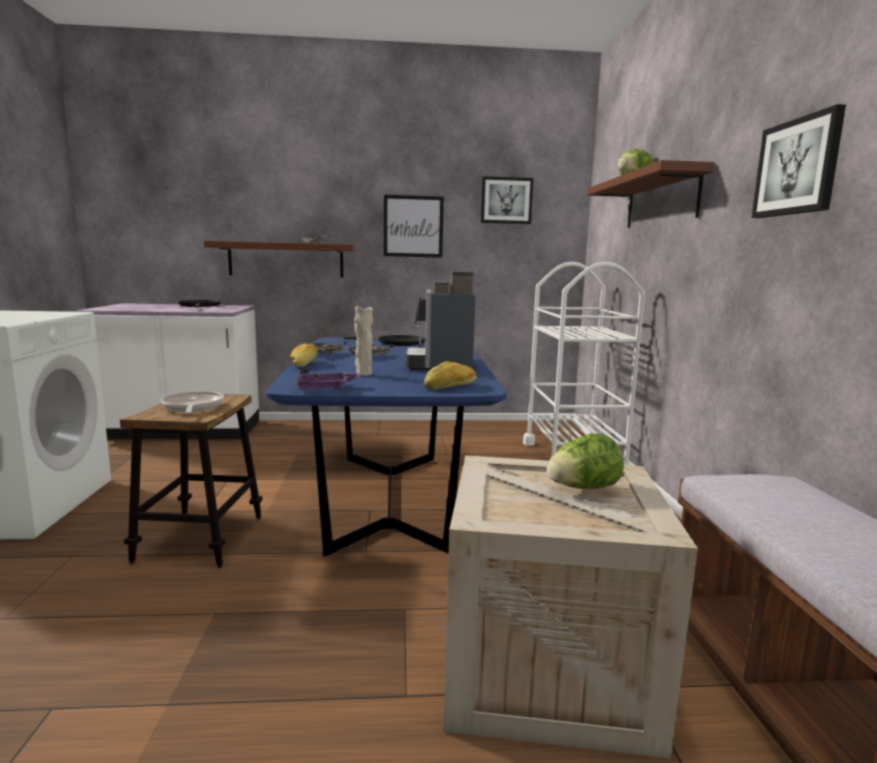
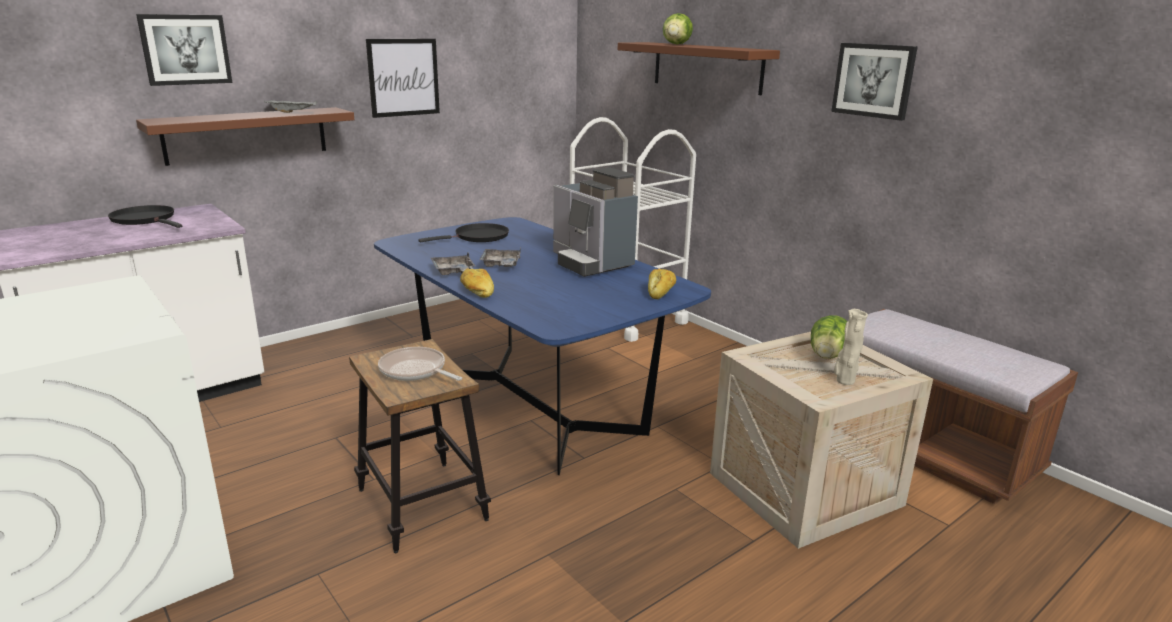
camera: 35 degrees left, 10 degrees up
(325, 389) = (581, 321): purple tray -> none
(363, 374) = (562, 293): beige vase -> beige vase (844, 381)
(506, 200) = (500, 40): picture -> picture (185, 49)

